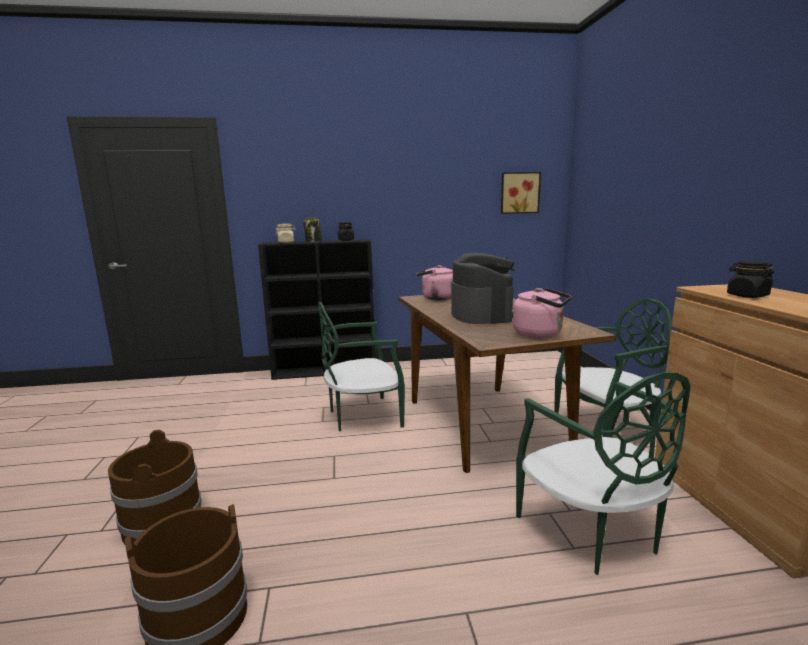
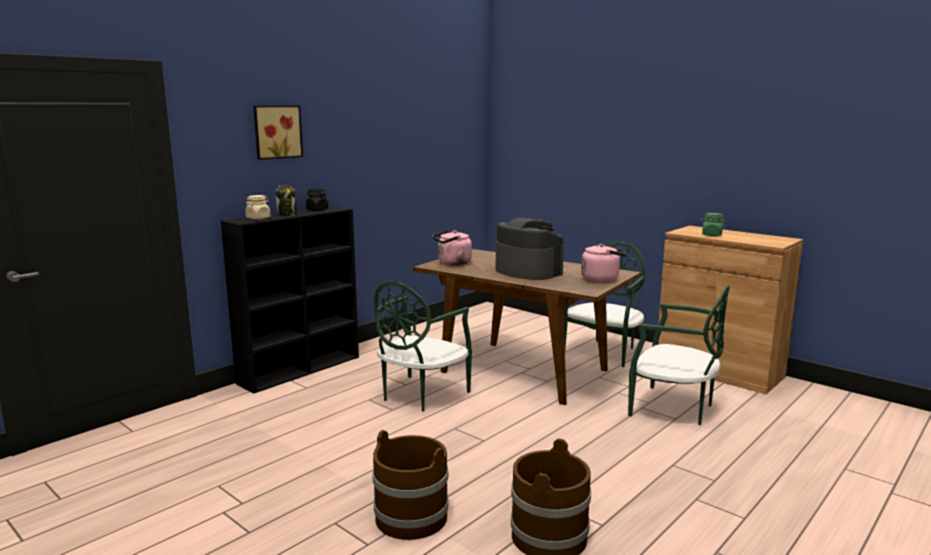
camera: 40 degrees left, 0 degrees up
(519, 193) = (455, 148): picture -> picture (277, 132)
(747, 296) = (711, 235): black jar -> green jar

